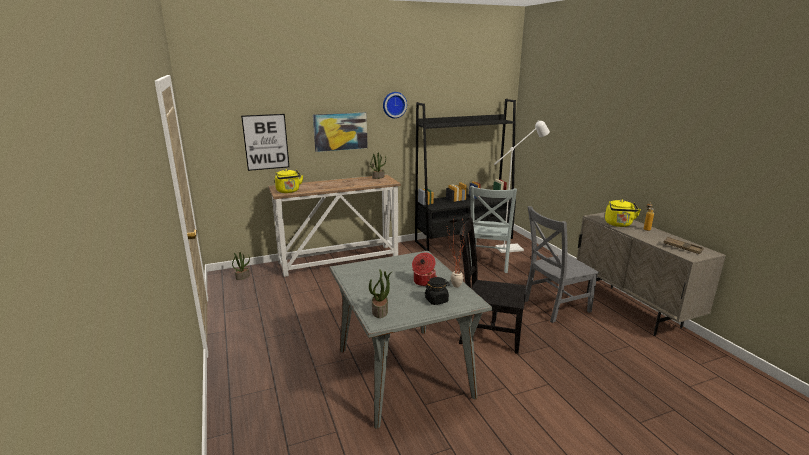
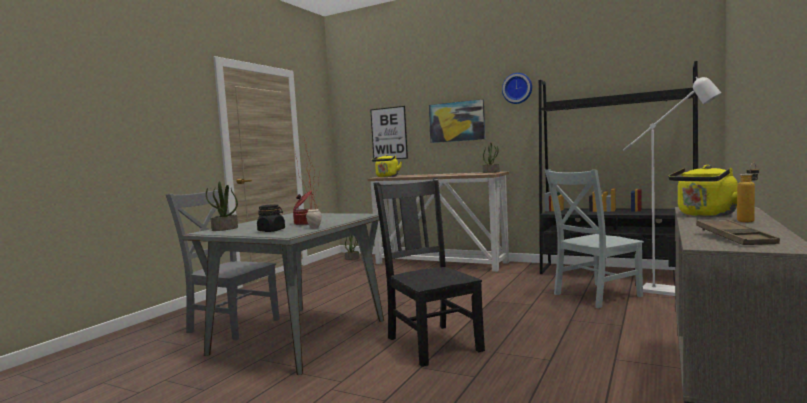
camera: 50 degrees right, 15 degrees down
(553, 306) = (581, 351): grey chair -> grey chair (231, 325)

